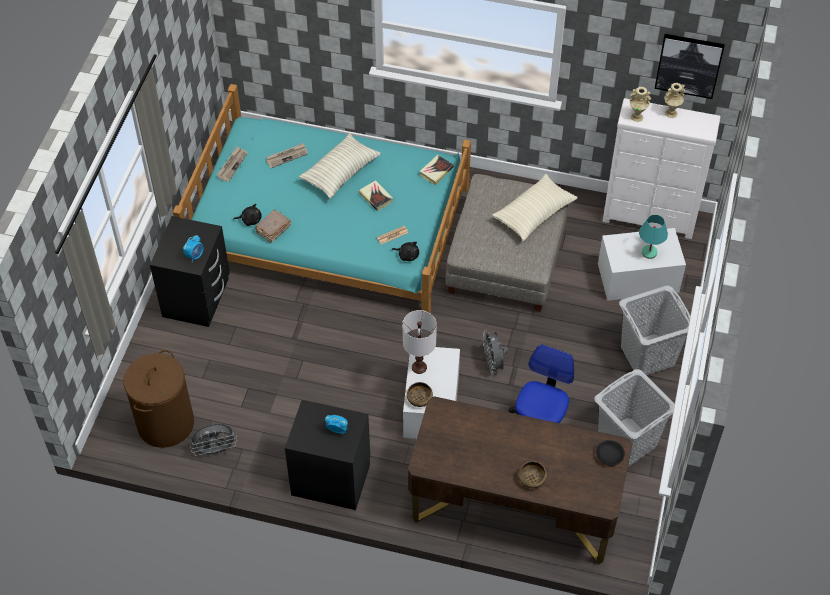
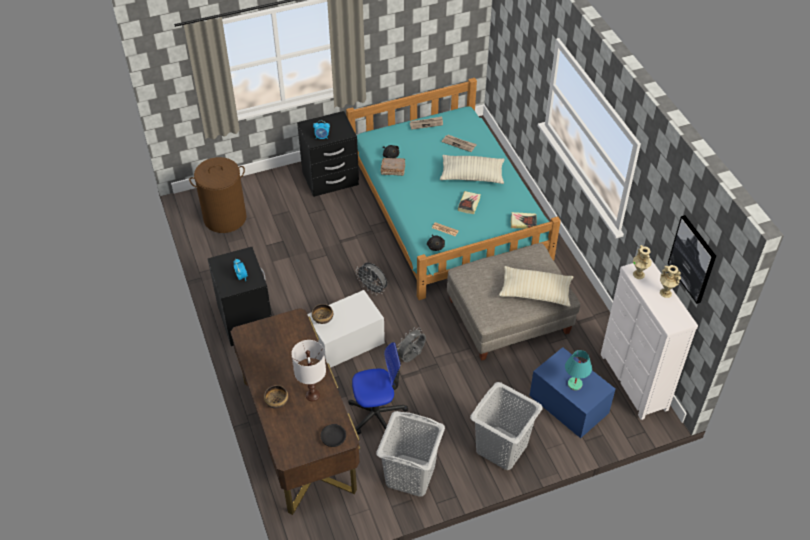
camera: 55 degrees right, 5 degrees down
(215, 450) = (223, 252): grey fan -> grey fan (373, 289)
(419, 367) = (349, 304): white table lamp -> white table lamp (313, 395)
(638, 278) = (569, 404): white storage box -> blue storage box

